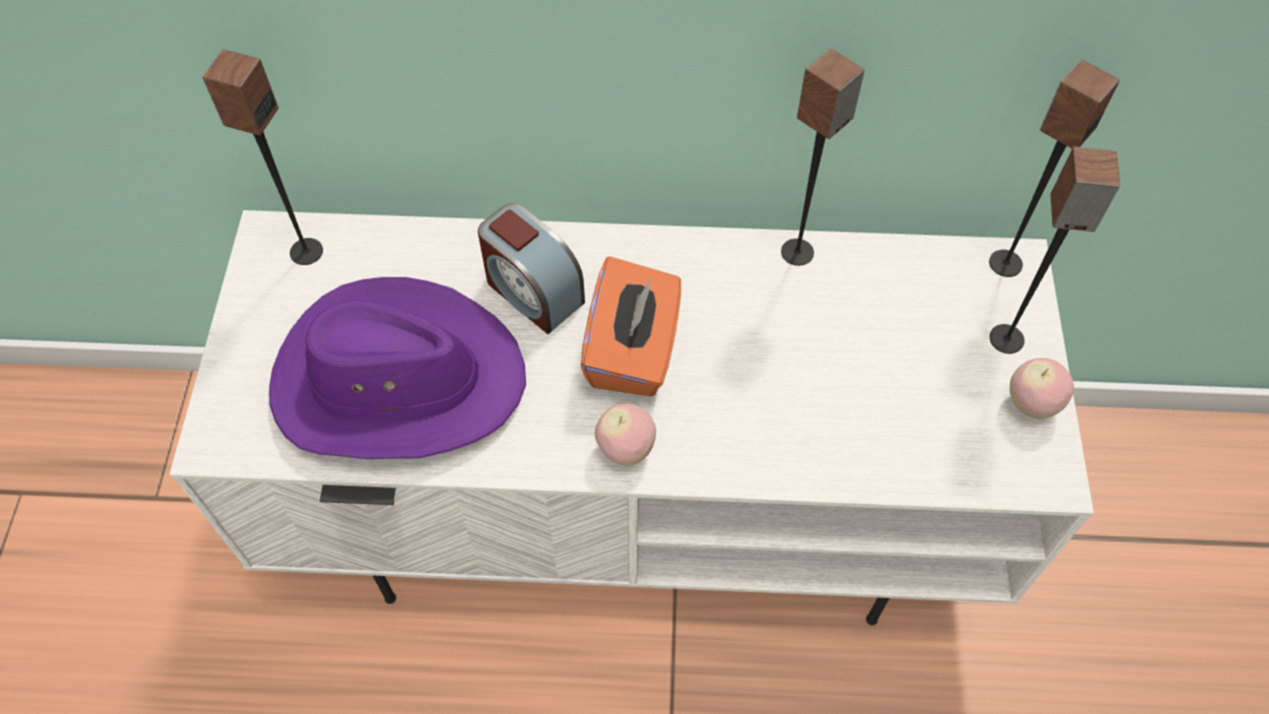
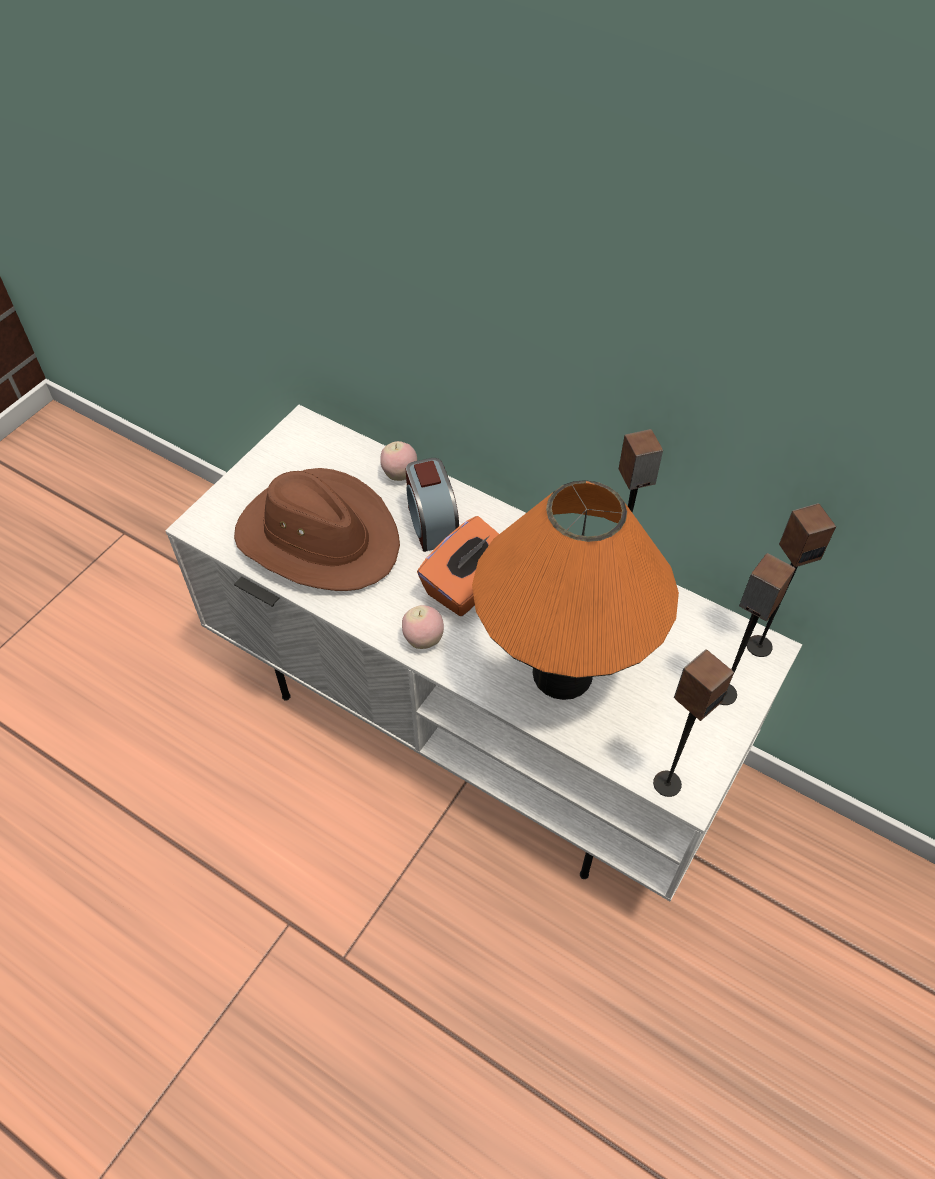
camera: 30 degrees right, 5 degrees down
(306, 251) = (317, 442): speaker -> speaker (666, 783)
(397, 379) = (319, 536): purple hat -> brown hat
(818, 406) = (562, 673): none -> orange table lamp
(1031, 404) = (710, 742): apple -> apple (400, 475)

